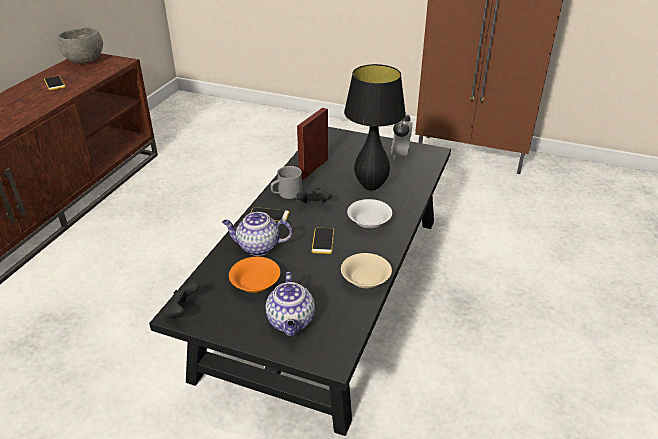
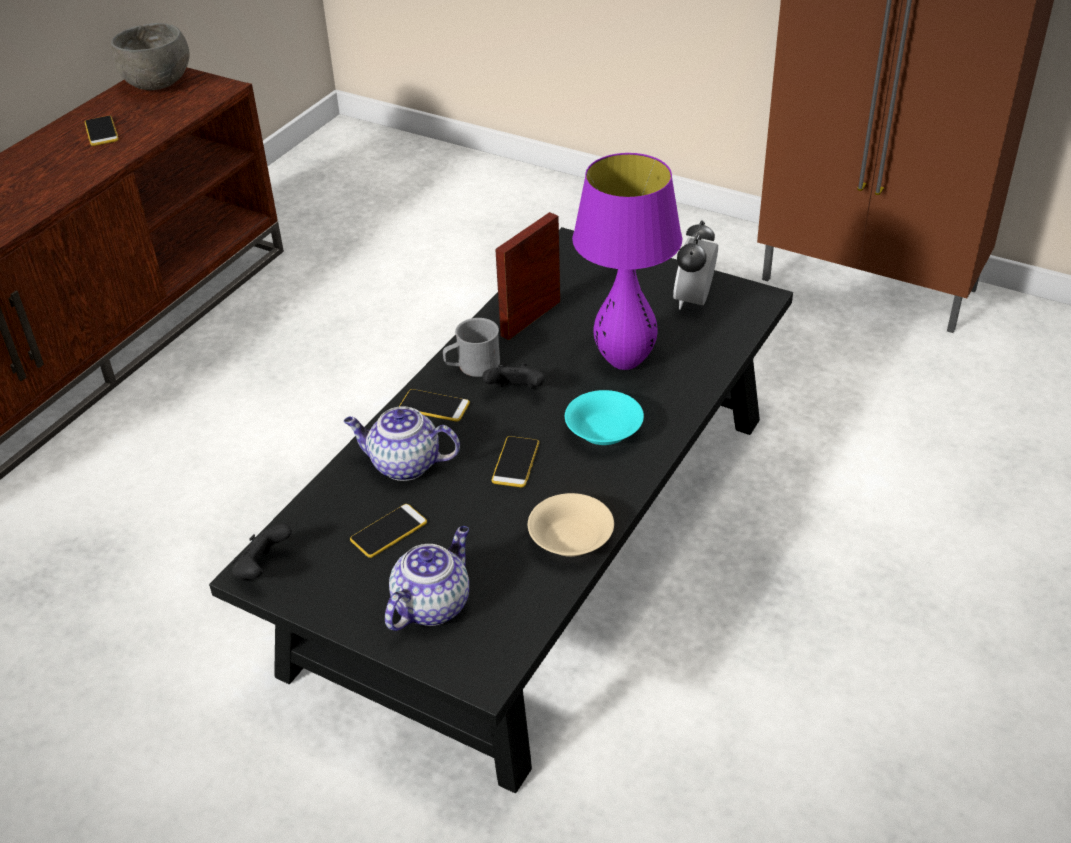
camera: 10 degrees right, 5 degrees up
(256, 283) = (388, 531): orange bowl -> phone
(291, 322) = (432, 604): teapot -> teapot turned 150 degrees counterclockwise
(369, 222) = (604, 432): white bowl -> turquoise bowl
(370, 186) = (624, 361): black table lamp -> purple table lamp

